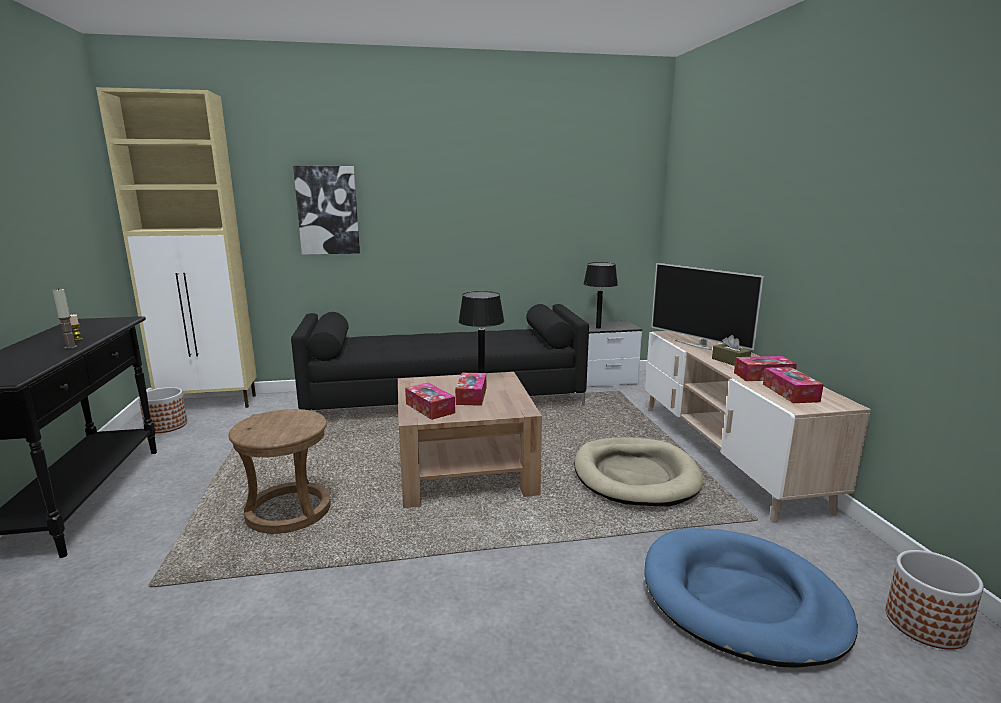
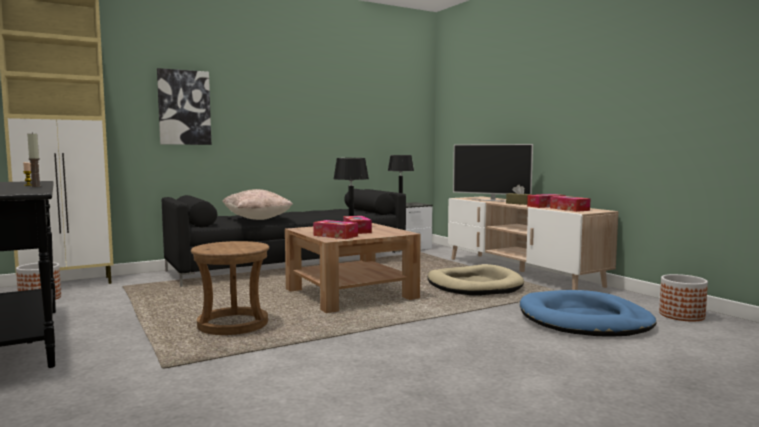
camera: 20 degrees left, 10 degrees down
(397, 348) = (257, 219): none -> beige pillow

